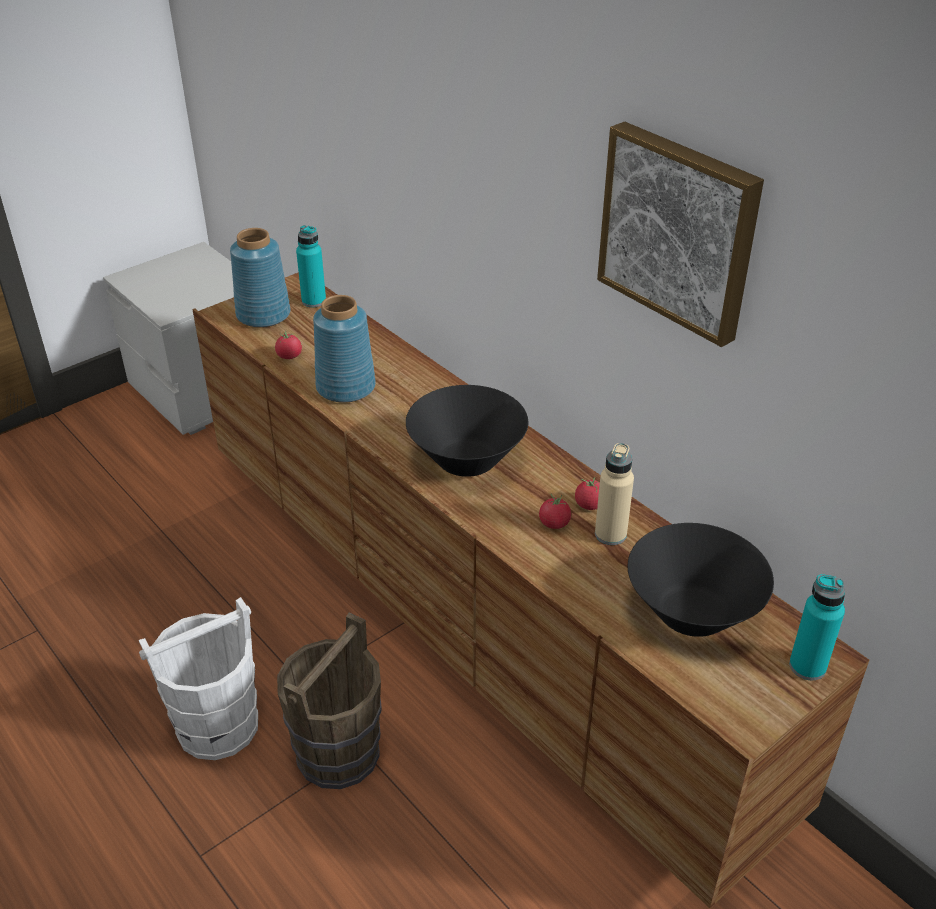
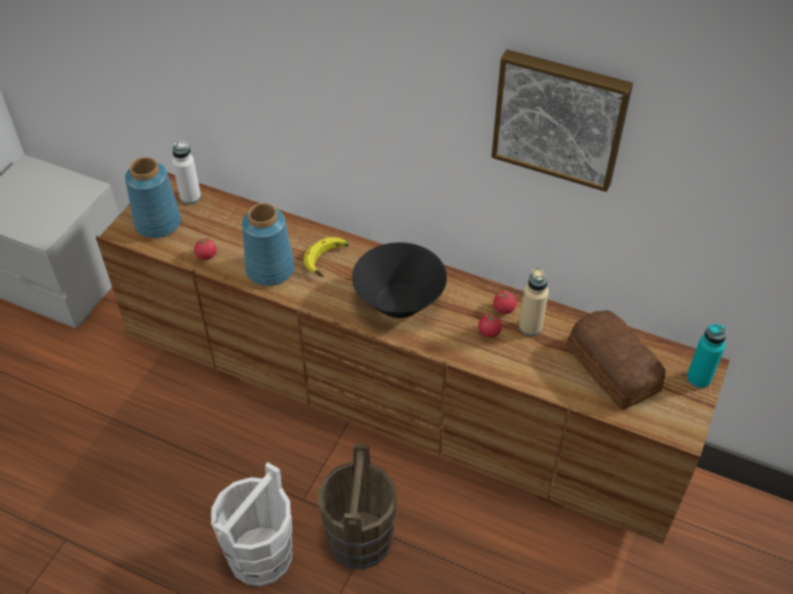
camera: 25 degrees left, 10 degrees up
(314, 301) = (190, 197): turquoise bottle -> white bottle
(415, 397) = (328, 260): none -> banana
(692, 612) = (613, 367): black bowl -> bread

